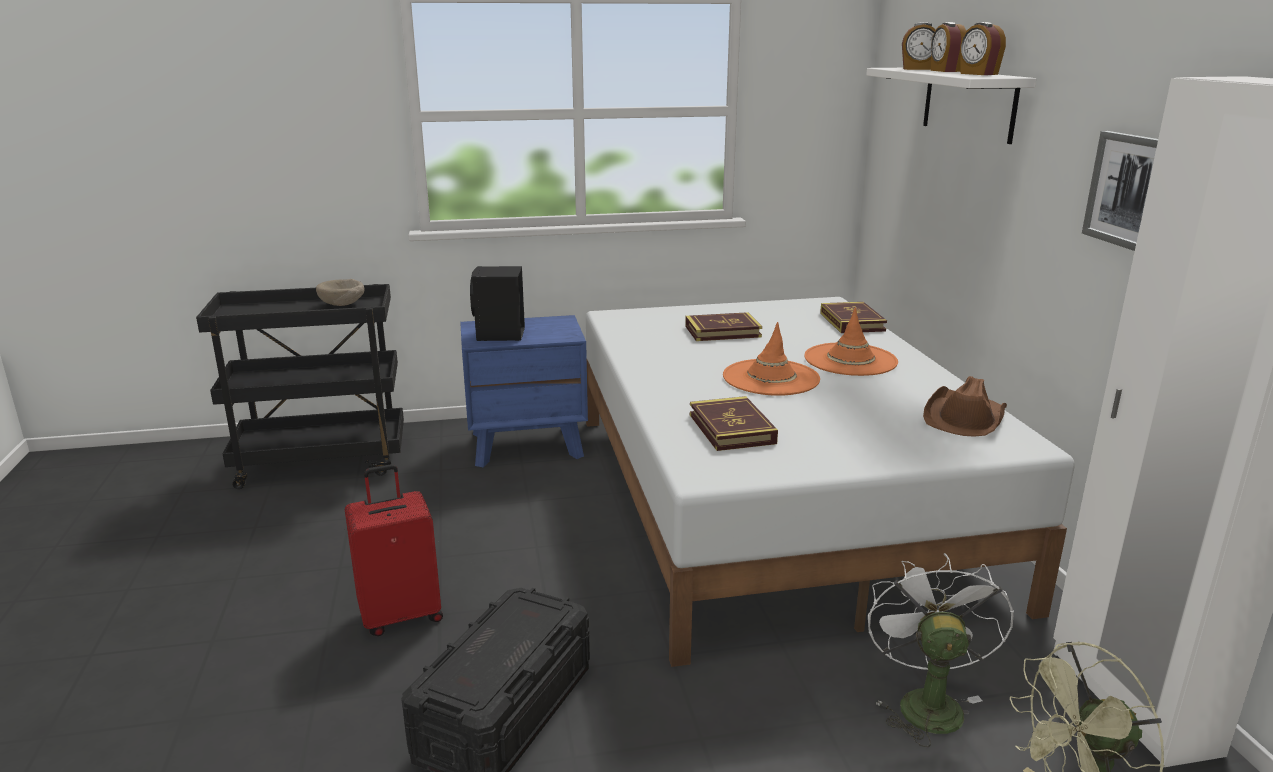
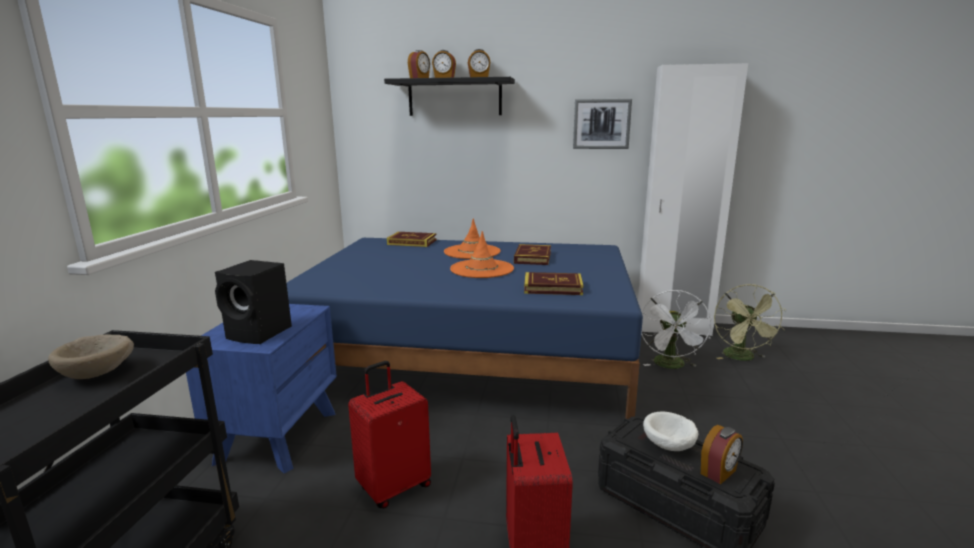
camera: 70 degrees left, 5 degrees down
(467, 674) = (719, 472): none -> alarm clock
(475, 520) = (394, 487): none -> red suitcase
(512, 633) = (668, 446): none -> white bowl
(722, 331) = (385, 266): book -> book (532, 258)
(773, 501) = (469, 356): white bed -> blue bed
(925, 701) = (671, 366): white fan -> white fan turned 105 degrees counterclockwise
(965, 418) = (567, 249): brown hat -> none
(968, 103) = (454, 97): white shelf -> black shelf

